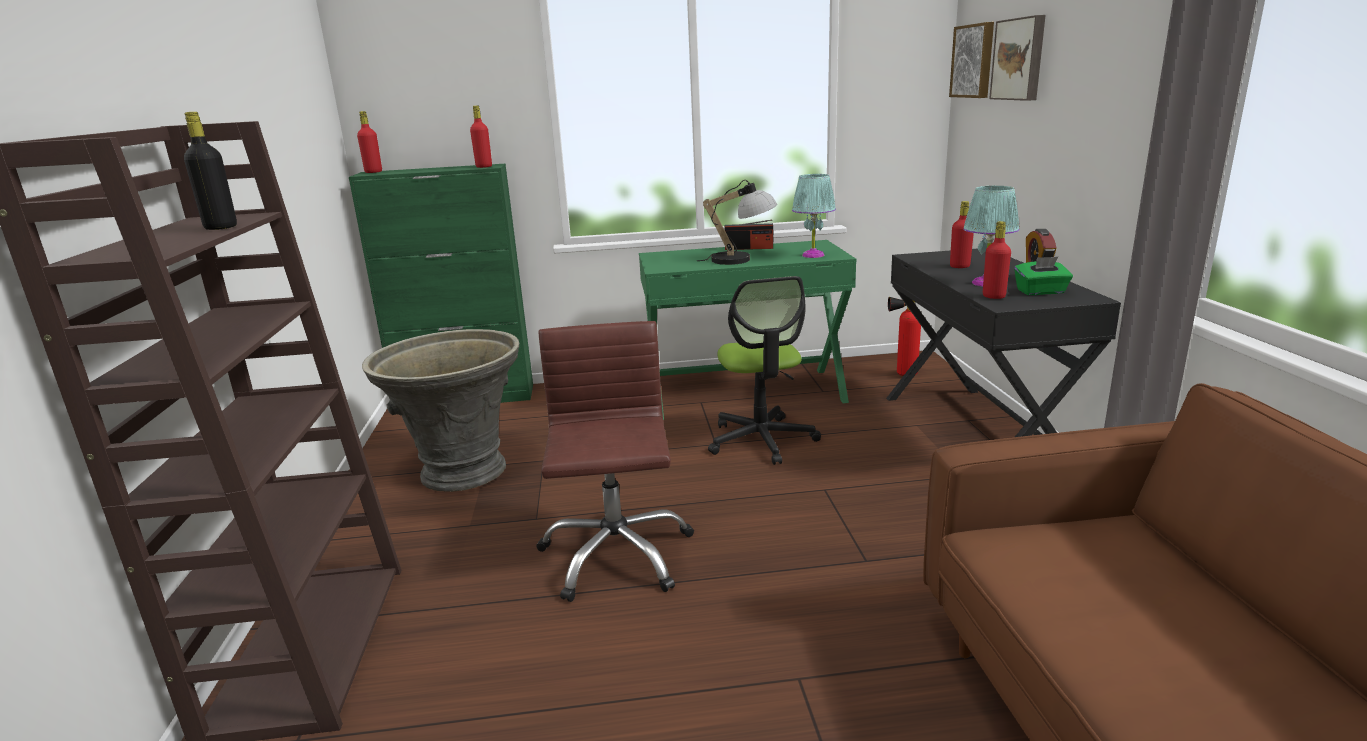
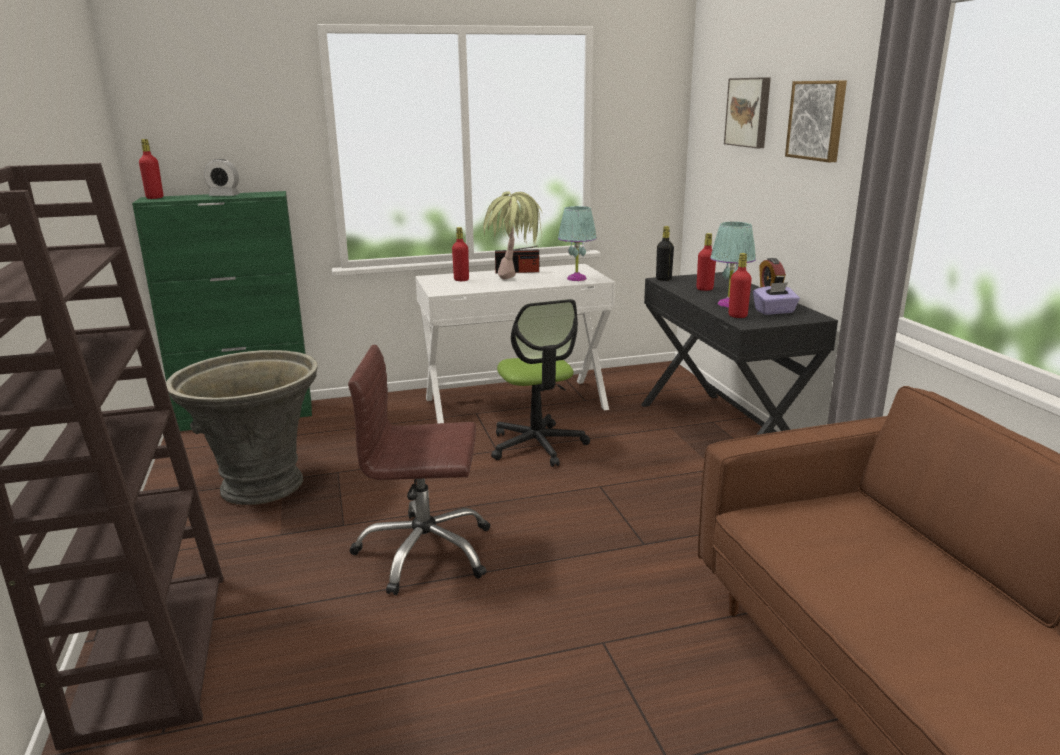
camera: 10 degrees left, 0 degrees up
(221, 227) = (79, 264): black bottle -> black bottle (663, 279)
(441, 169) = (224, 196): none -> alarm clock
(484, 167) = (267, 194): red bottle -> red bottle (461, 280)
(615, 555) = (425, 552): brown office chair -> brown office chair turned 75 degrees counterclockwise
(742, 260) = (514, 283): table lamp -> potted plant
(745, 393) = (515, 403): green desk -> white desk
(901, 375) = (651, 384): fire extinguisher -> none
(974, 61) = (709, 109): picture -> picture (818, 120)
(1041, 292) = (774, 311): green tissue box -> purple tissue box

